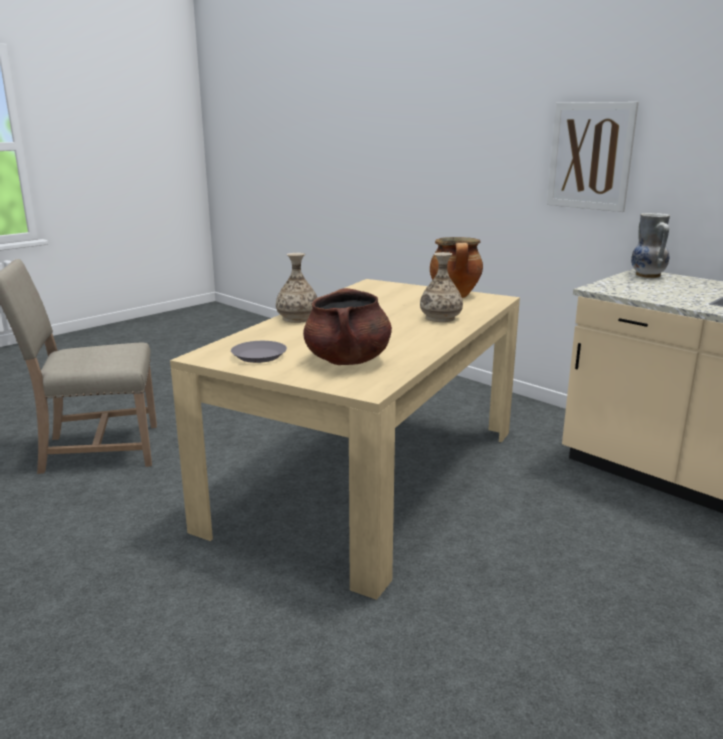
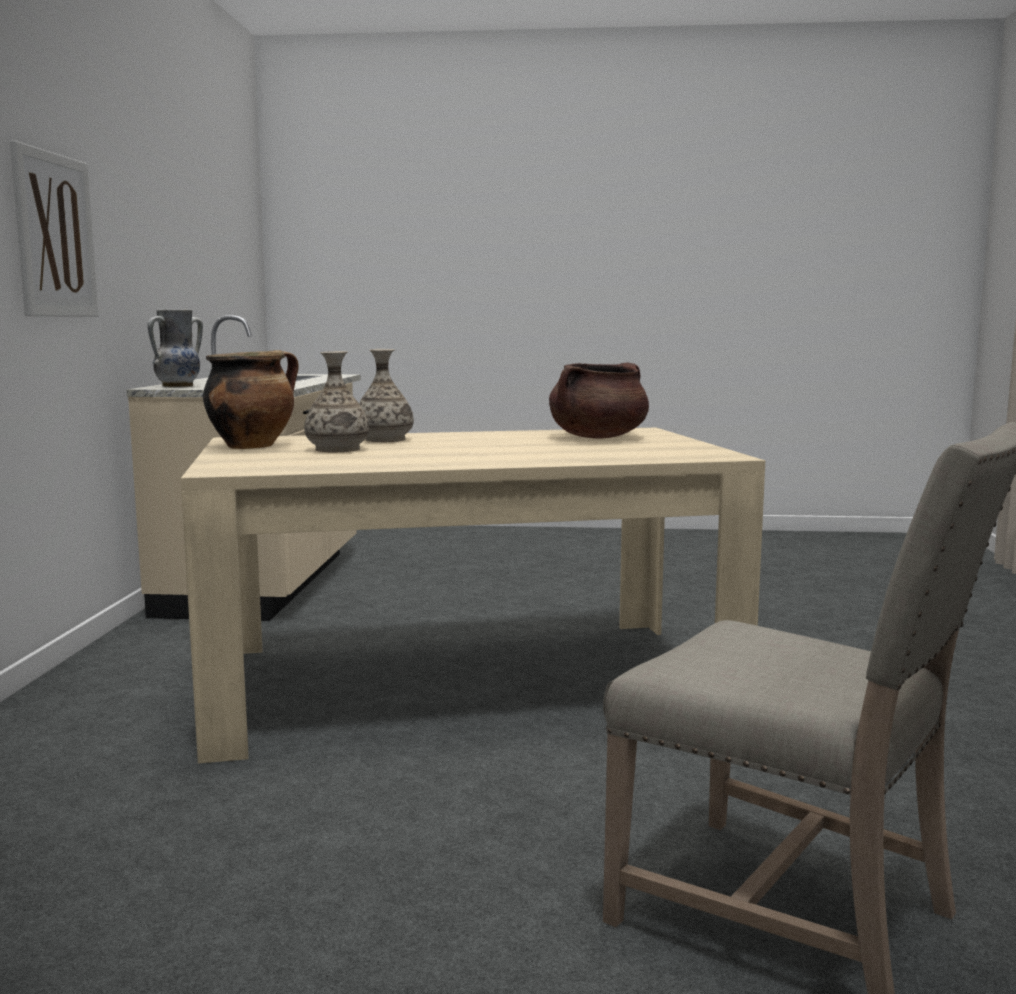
camera: 130 degrees left, 10 degrees down
(258, 356) = (666, 449): grey plate -> none
(297, 318) = (514, 461): vase -> vase (337, 449)

